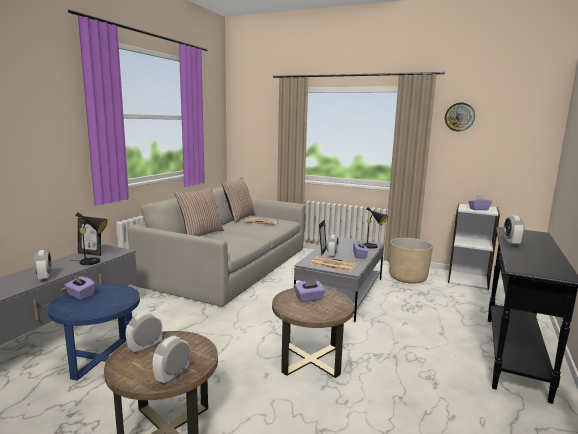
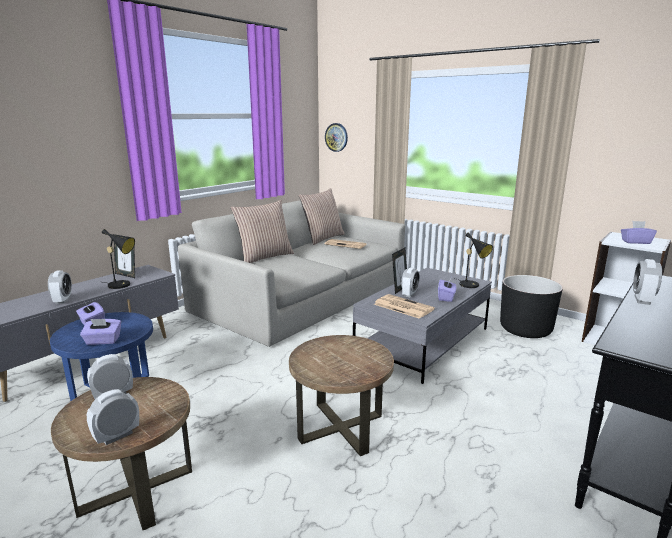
camera: 15 degrees right, 5 degrees up
(309, 299) = (339, 352): purple tissue box -> purple tissue box (103, 341)
(408, 278) = (525, 329): beige planter -> black planter
(459, 117) = (620, 106): wall clock -> wall clock (336, 137)

